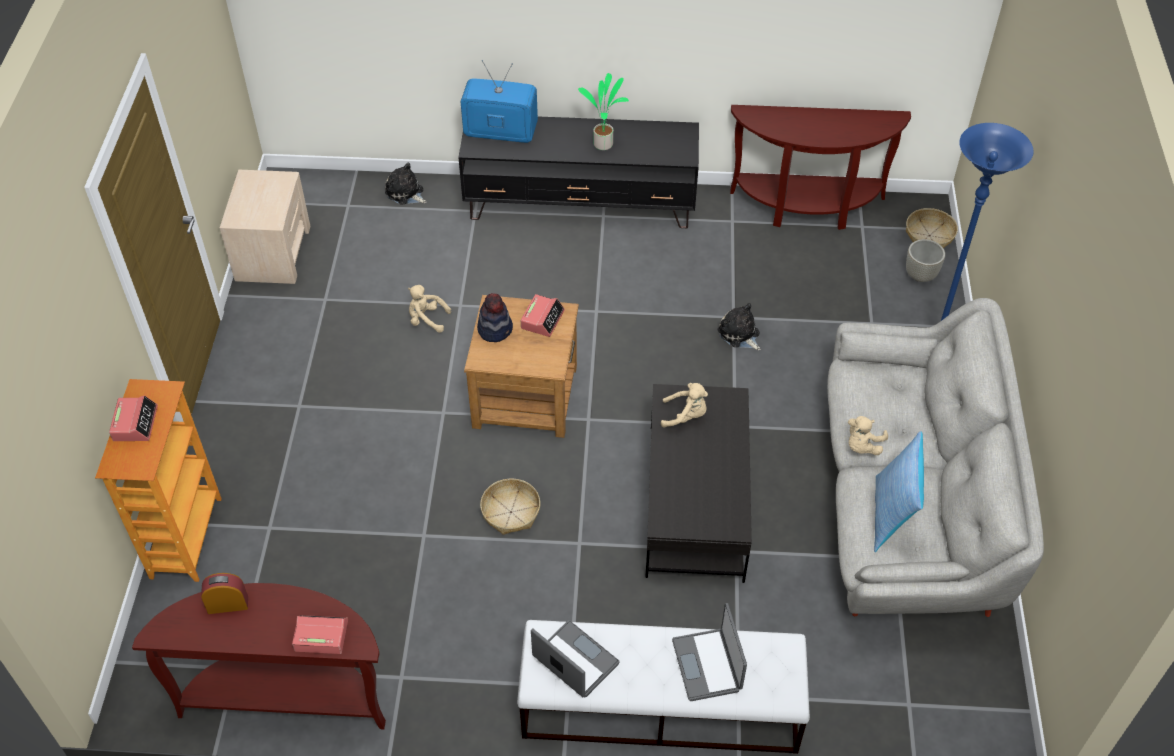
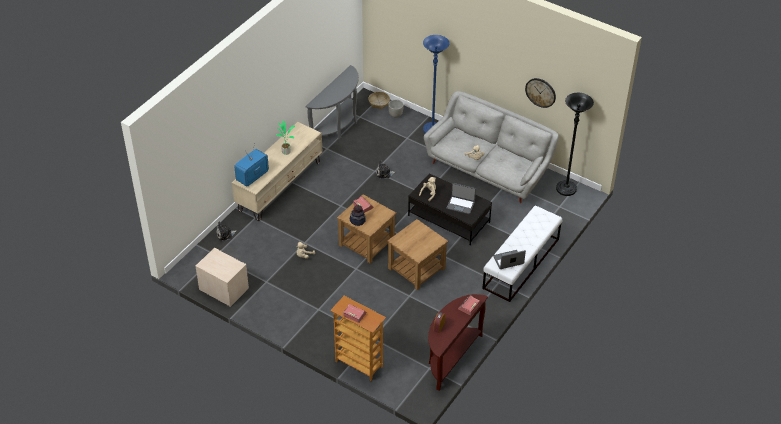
camera: 60 degrees left, 5 degrees down
(510, 512) = (416, 268): basket -> brown side table
(581, 205) = (280, 185): black tv stand -> beige tv stand
(708, 665) = (531, 231): laptop -> laptop (460, 205)
(807, 208) = (338, 126): brown console table -> grey console table
(891, 515) = (506, 165): pillow -> none
(979, 693) = (566, 189): none -> black floor lamp
(1076, 429) = (540, 92): none -> wall clock

